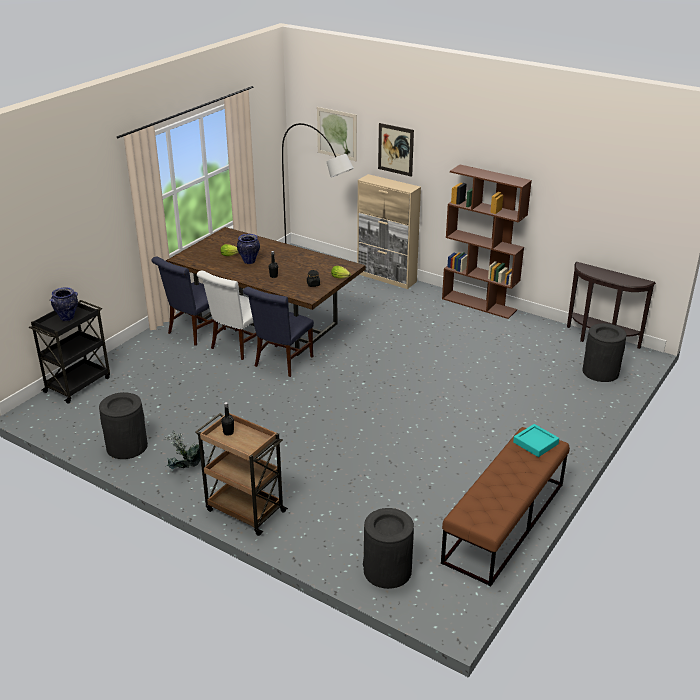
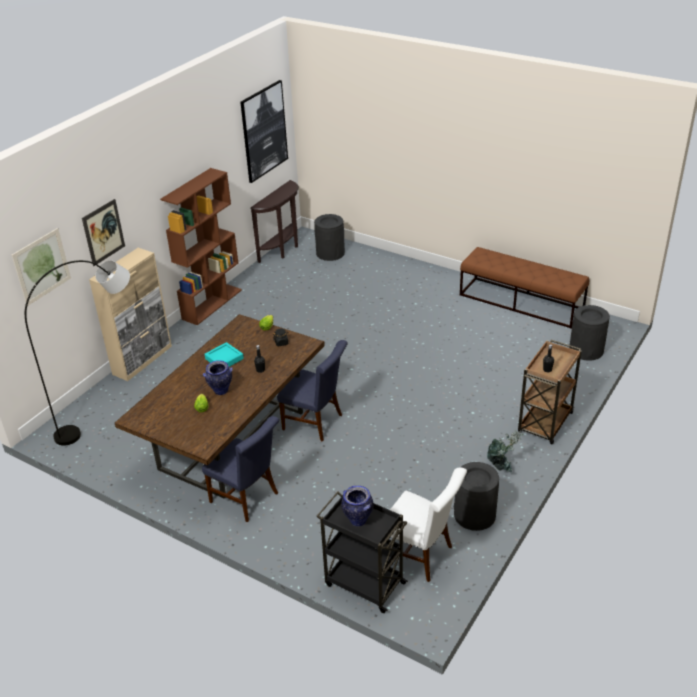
camera: 90 degrees left, 5 degrees up
(237, 346) = (282, 458): white chair -> white chair (421, 555)
(535, 443) = (482, 257): turquoise tray -> turquoise tray (224, 359)
(630, 198) = (264, 131): none -> picture

